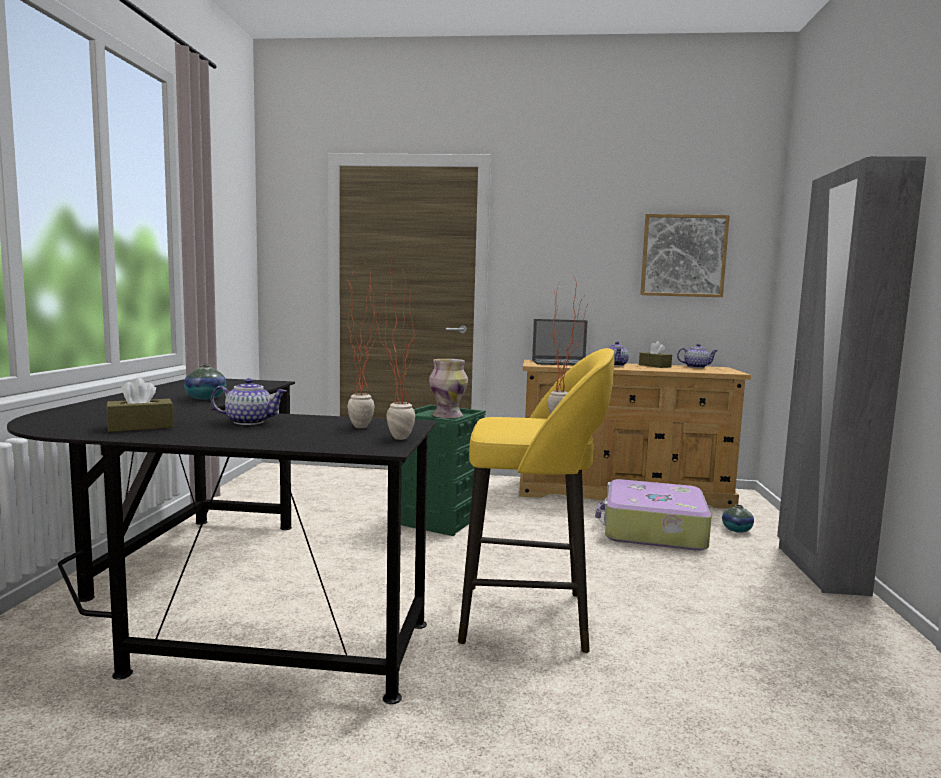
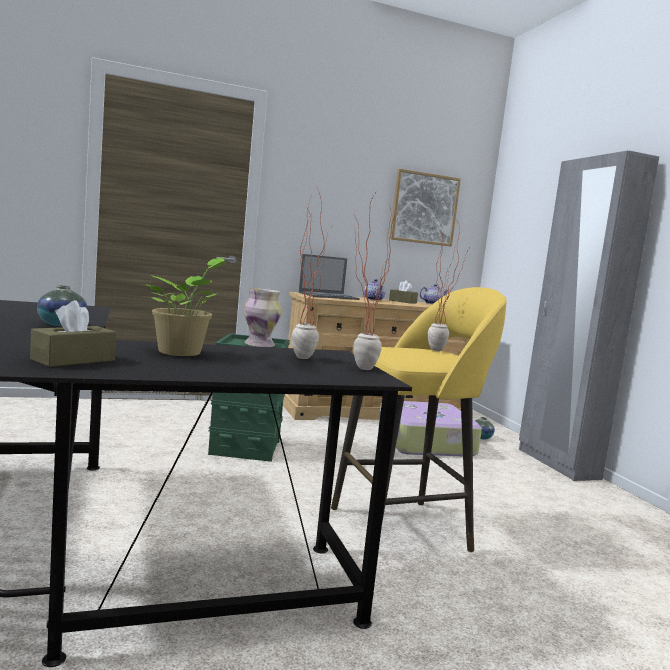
camera: 25 degrees left, 0 degrees up
(250, 422) = (182, 353): teapot -> potted plant

